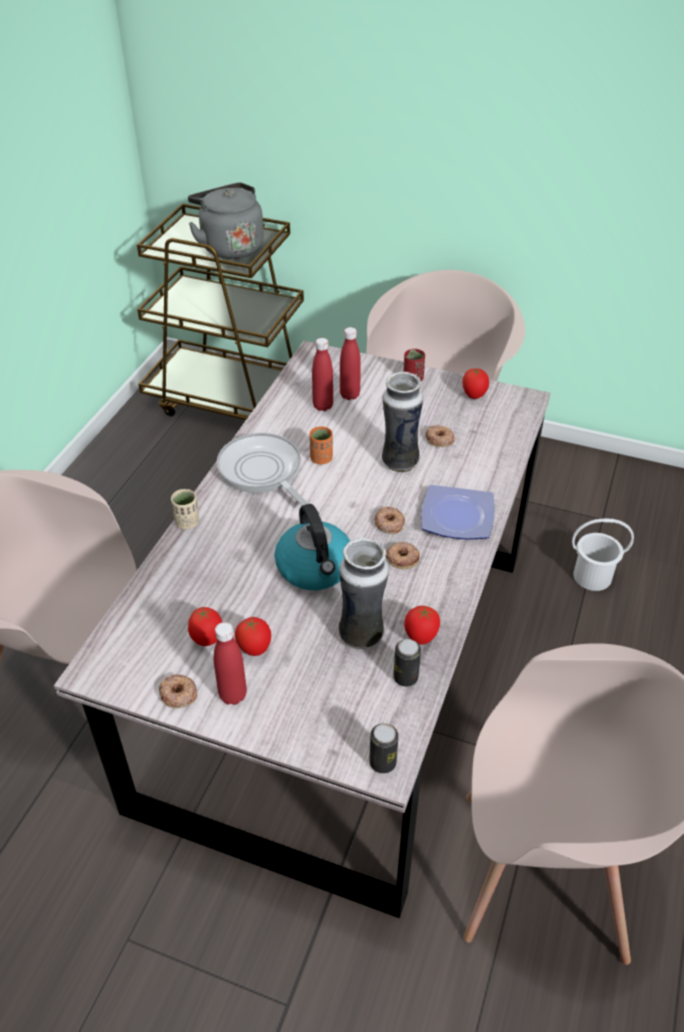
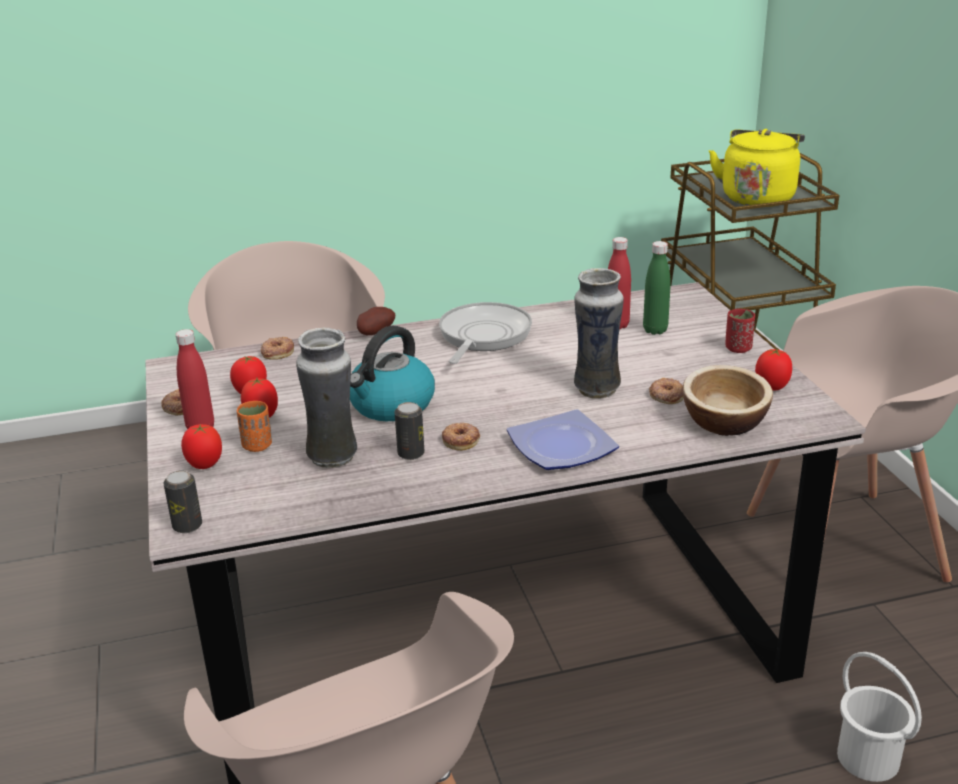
camera: 55 degrees right, 15 degrees down
(187, 523) = (375, 333): beige cup -> potato
(230, 247) = (757, 197): grey kettle -> yellow kettle
(321, 459) = (541, 353): orange cup -> orange cup (257, 446)
(349, 395) = (655, 330): red bottle -> green bottle
(389, 523) = (500, 416): donut -> donut (277, 352)
(405, 677) = (303, 499): can -> can (411, 453)
(420, 638) = (363, 489): tomato -> tomato (205, 465)
(494, 436) = (724, 422): none -> bowl

